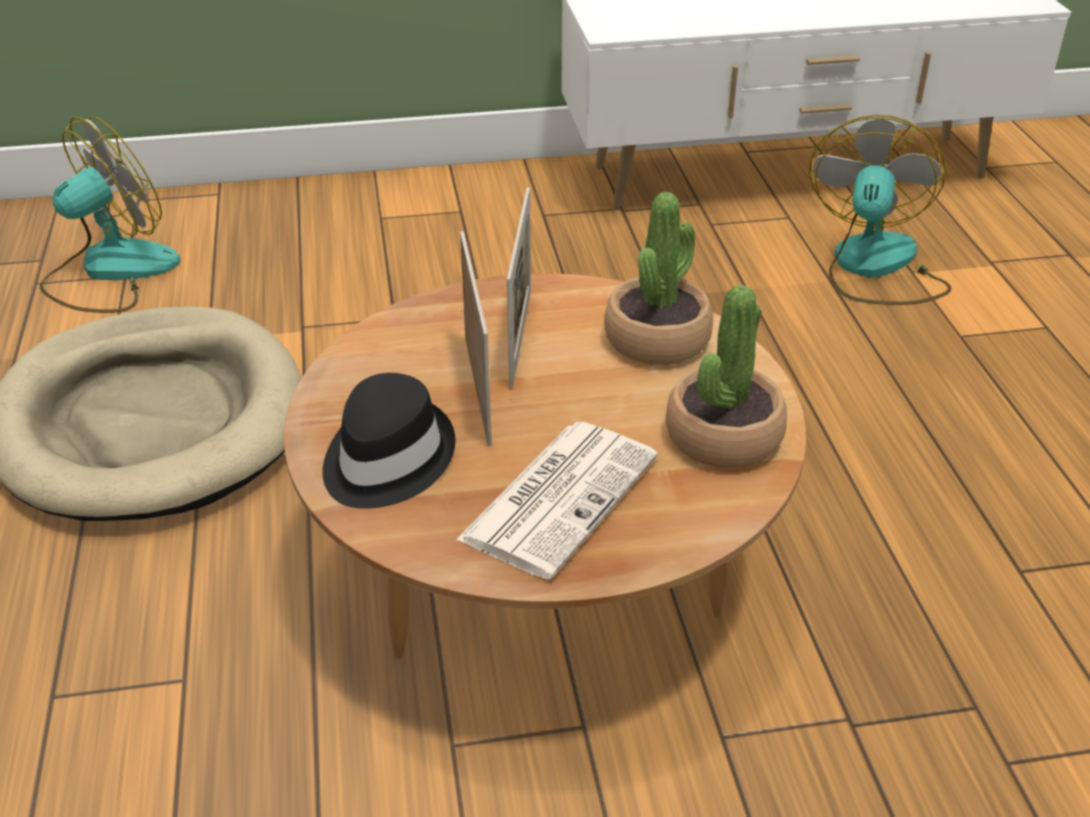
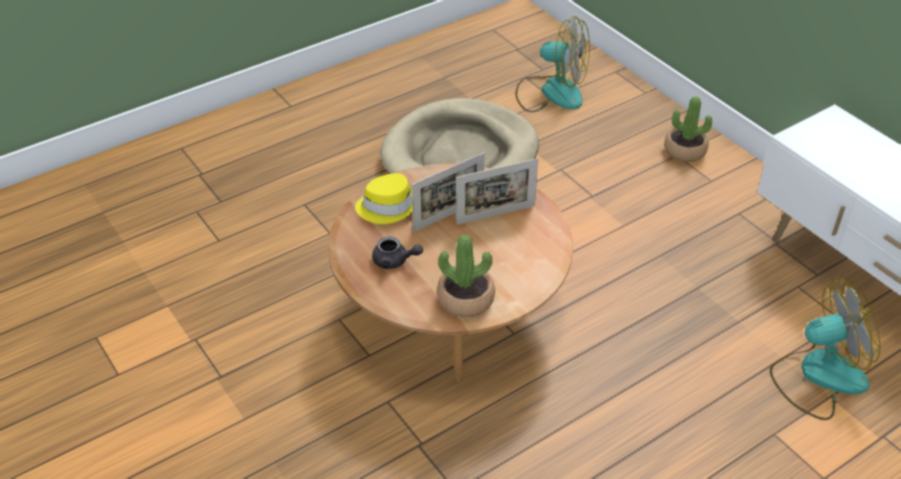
camera: 65 degrees right, 5 degrees up
(385, 459) = (387, 206): black hat -> yellow hat
(560, 496) = (394, 261): newspaper -> grey teapot
(657, 339) = (525, 258): potted plant -> potted plant (684, 151)

